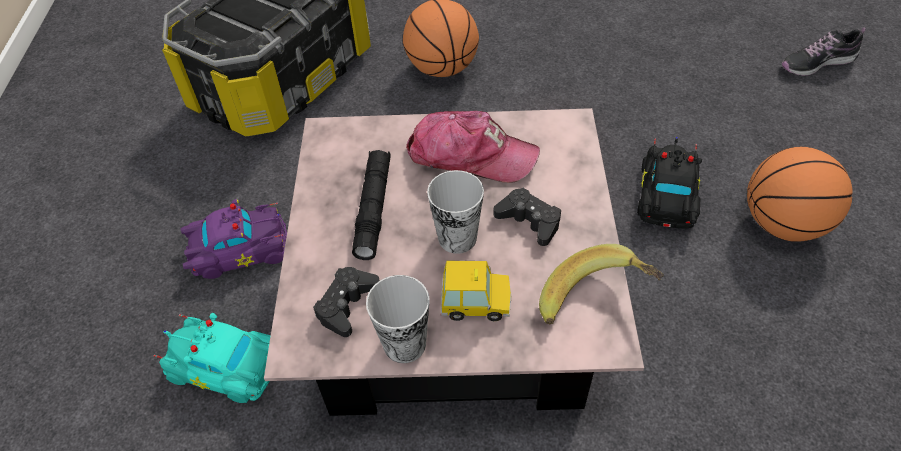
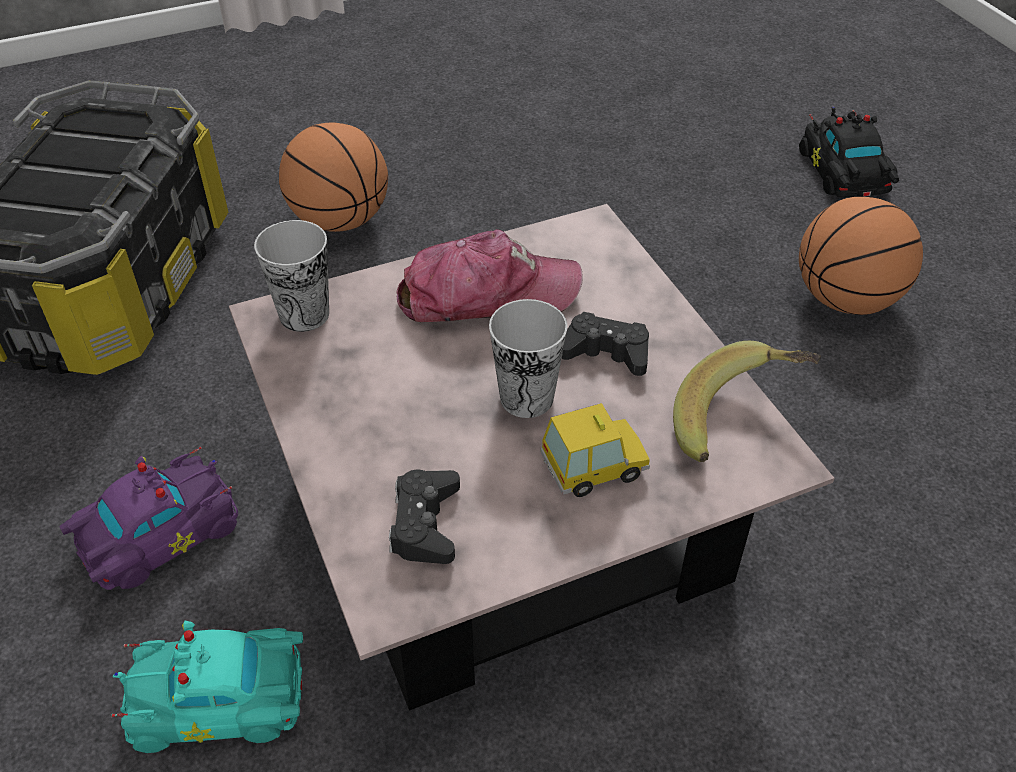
camera: 25 degrees left, 5 degrees down
(373, 209) = (393, 394): black flashlight -> none
(404, 344) = (531, 546): cup -> cup (304, 314)
(665, 197) = (701, 306): black toy car -> black toy car (842, 174)
(817, 63) = (791, 115): shoe -> none

